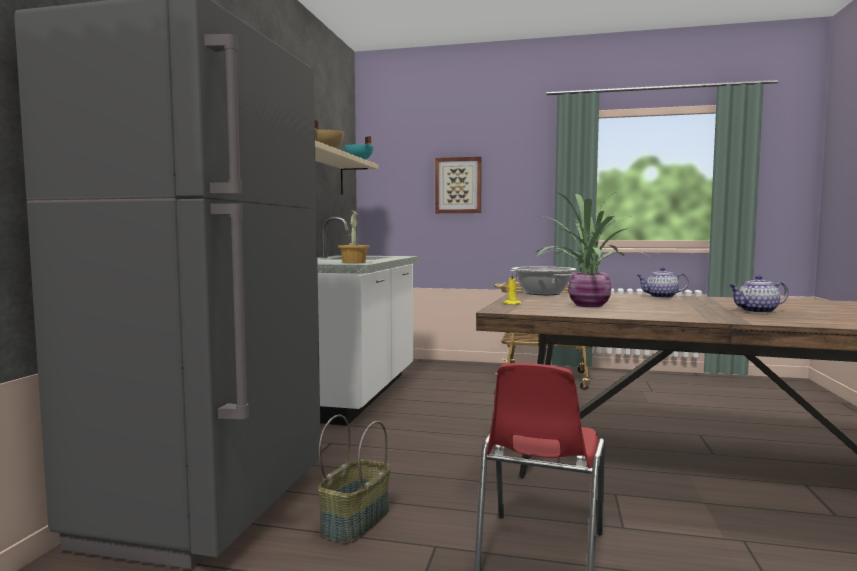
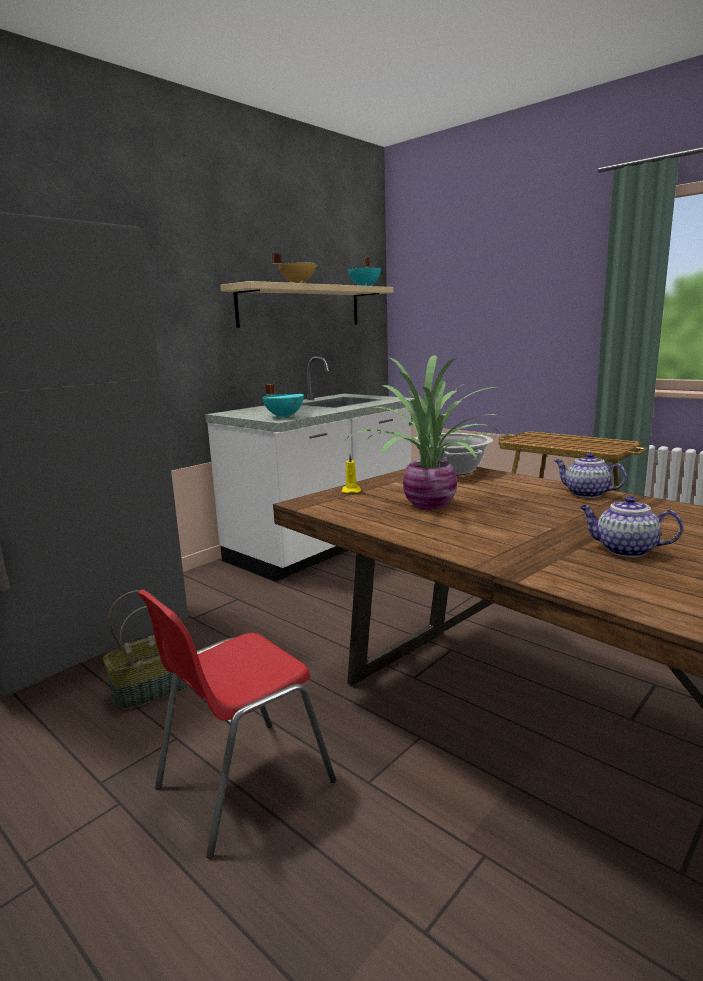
camera: 30 degrees right, 10 degrees up
(353, 262) = (284, 416): potted plant -> turquoise cooking pot
(458, 185) = (490, 306): picture -> none

